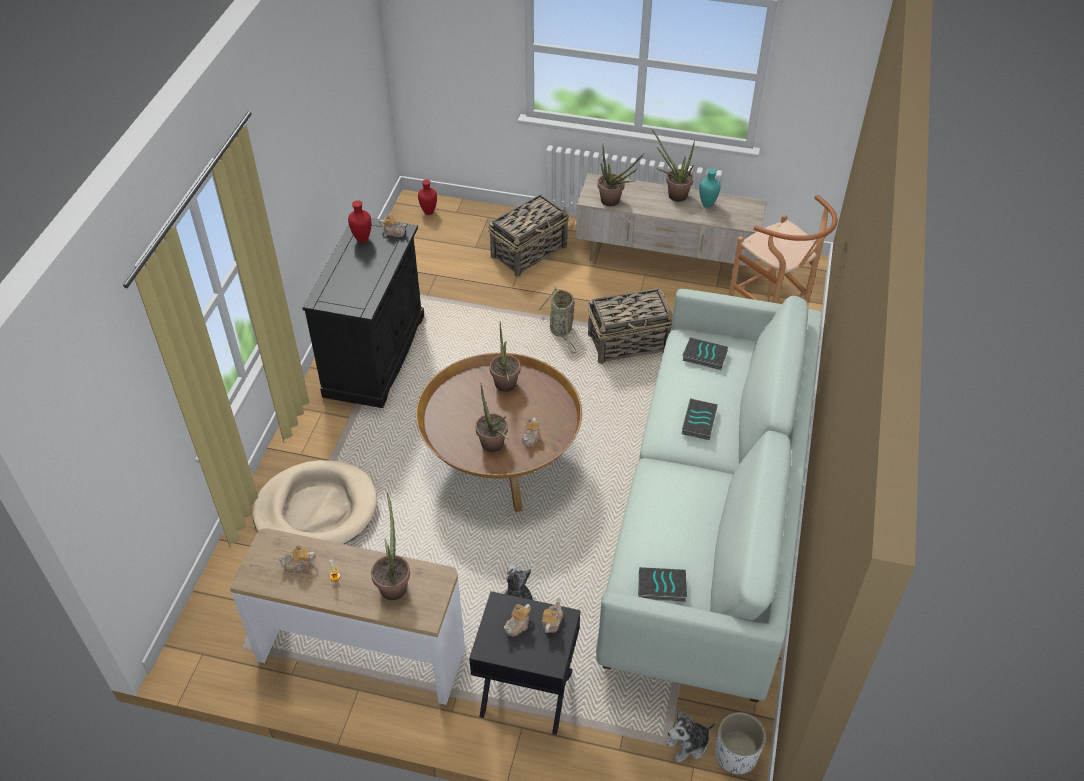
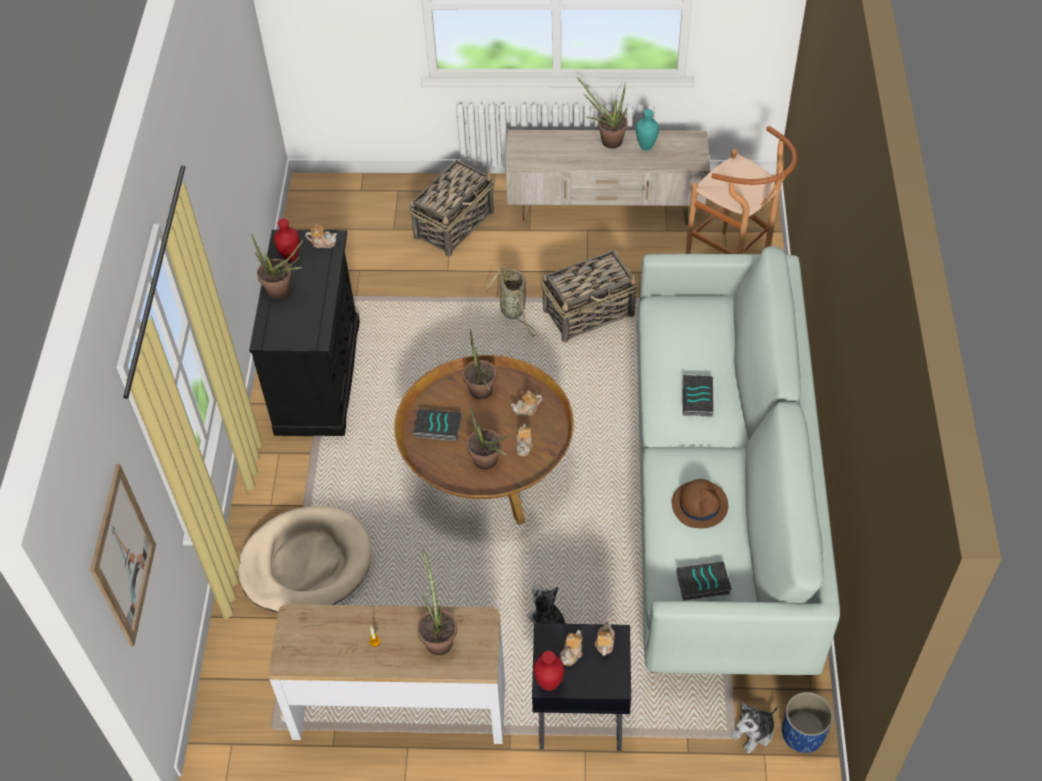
camera: 10 degrees left, 5 degrees up
(106, 441) = (123, 556): none -> picture
(298, 565) = (333, 637): teapot -> teapot (526, 409)
(429, 212) = (330, 195): red vase -> red vase (549, 683)
(614, 202) = (545, 160): potted plant -> potted plant (283, 291)
(677, 515) = (700, 504): none -> brown hat
(704, 357) = (685, 324): book -> book (437, 428)
(736, 755) = (803, 733): white planter -> blue planter

